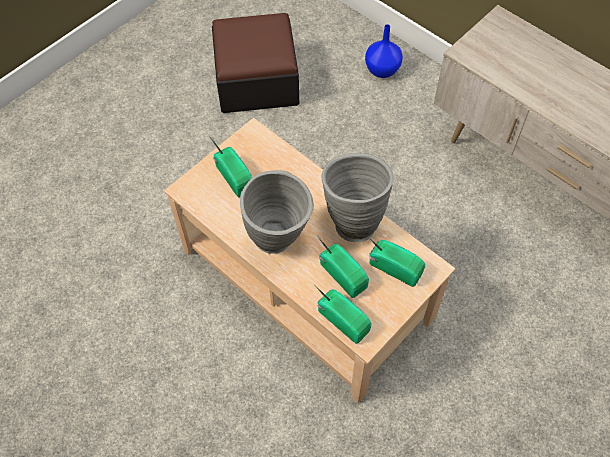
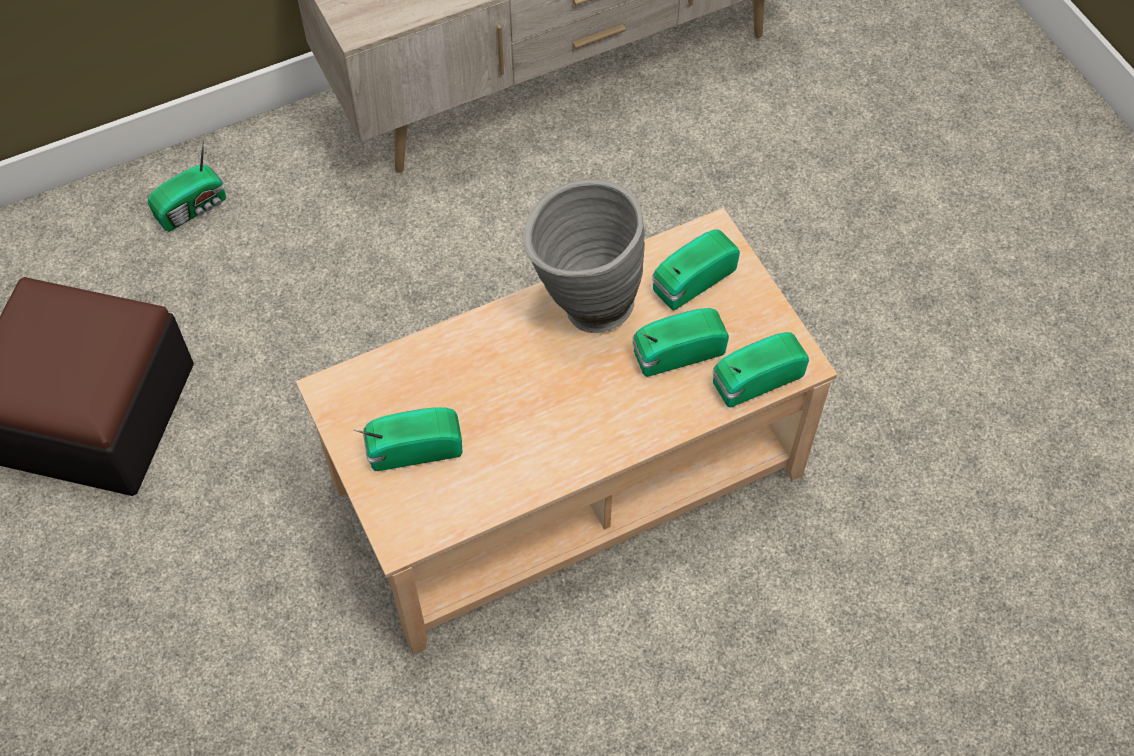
camera: 70 degrees left, 0 degrees up
(280, 242) = (579, 422): grey vase -> none
(383, 70) = (194, 208): blue vase -> radio

